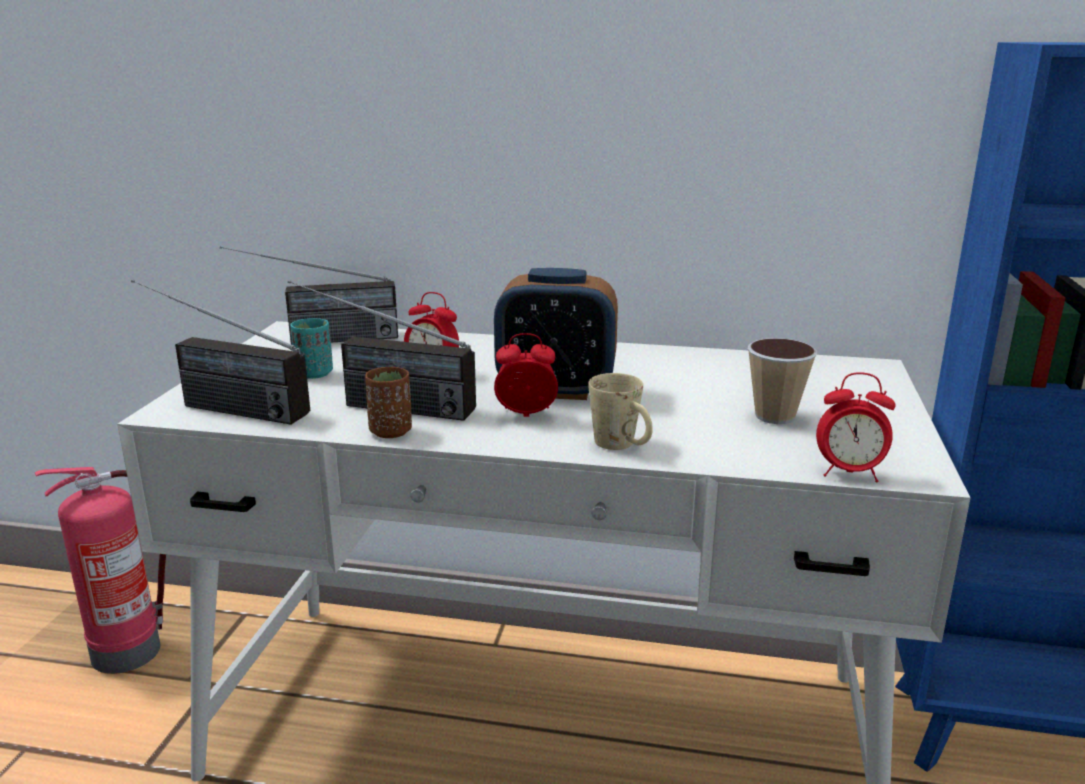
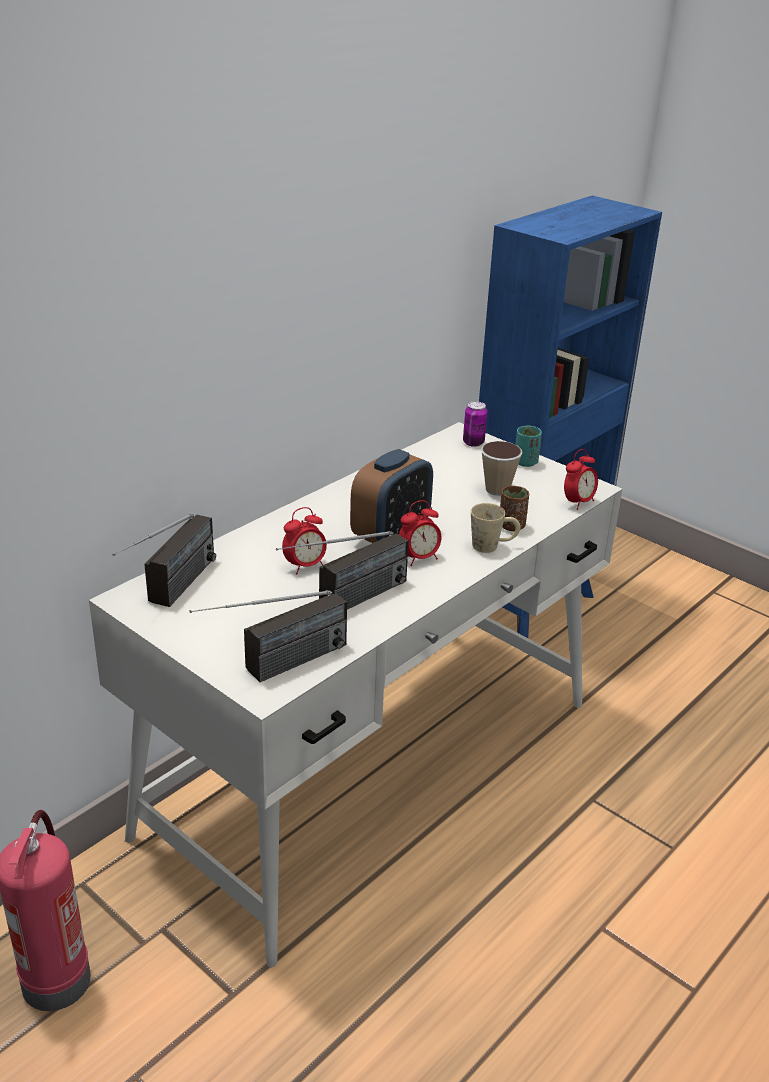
camera: 60 degrees left, 10 degrees up
(314, 373) = (253, 612): turquoise cup -> turquoise cup (525, 462)
(391, 431) = (397, 611): brown cup -> brown cup (511, 526)
(526, 415) = (419, 558): alarm clock -> alarm clock turned 150 degrees counterclockwise
(865, 377) = (473, 443): none -> can

